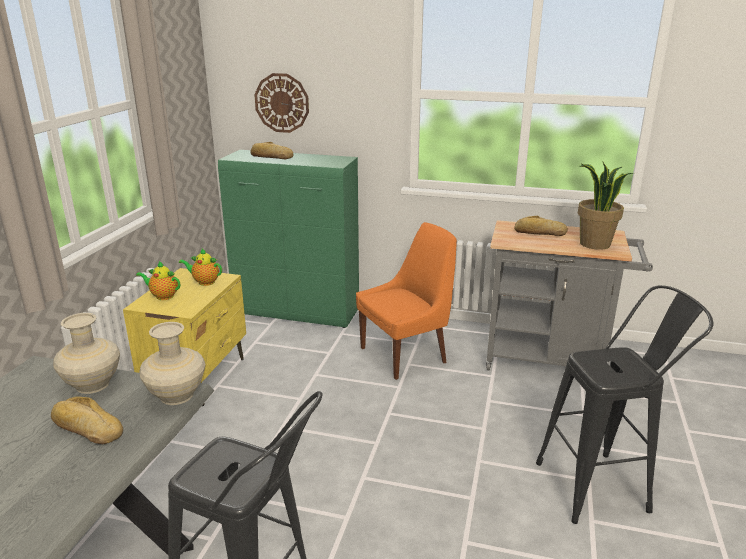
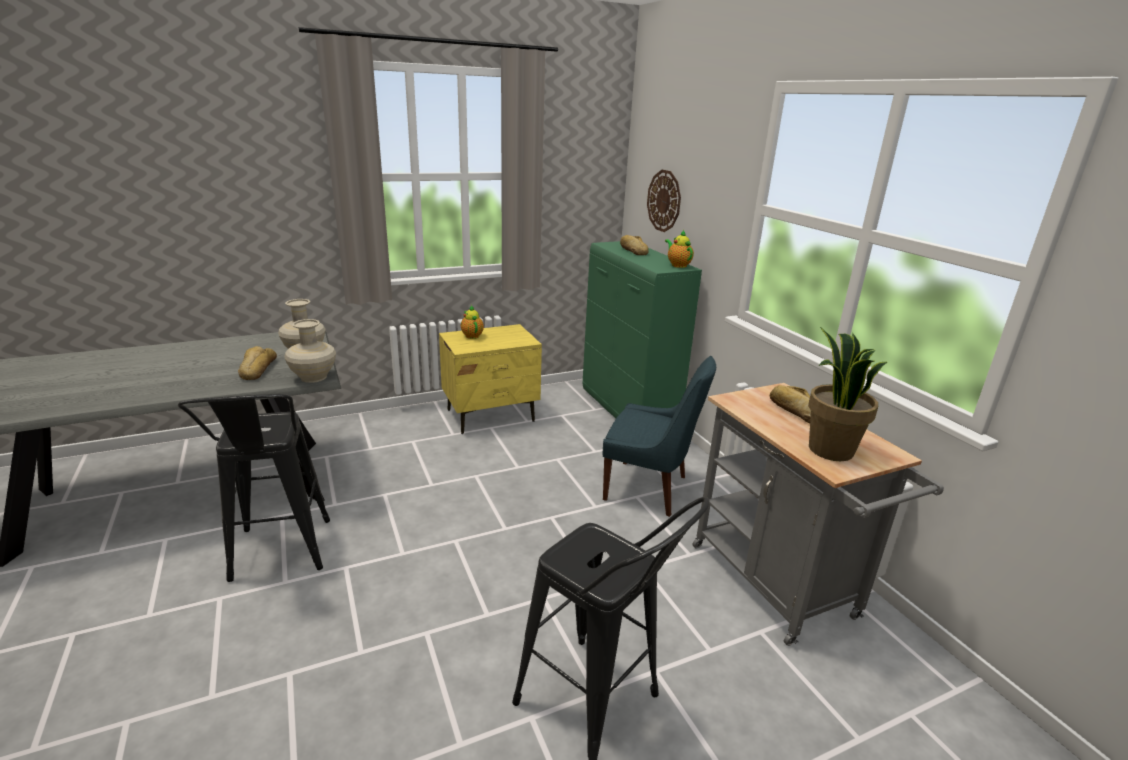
camera: 50 degrees right, 0 degrees up
(204, 282) = (511, 338): teapot -> teapot (678, 265)
(406, 354) = (649, 489): orange chair -> blue chair

